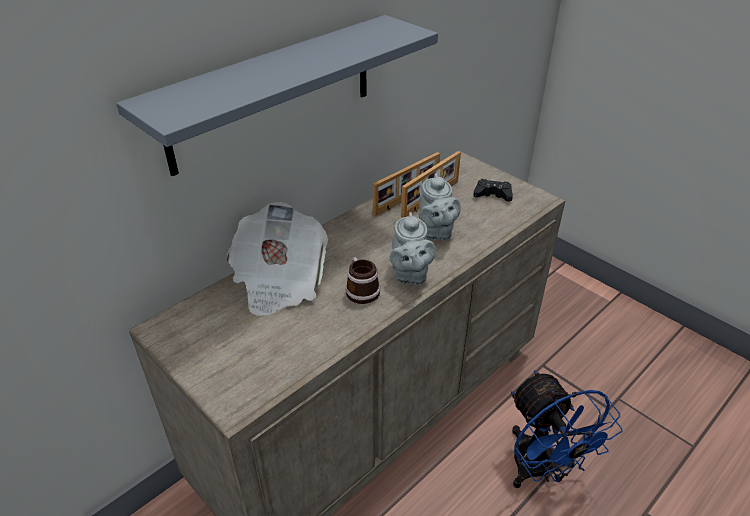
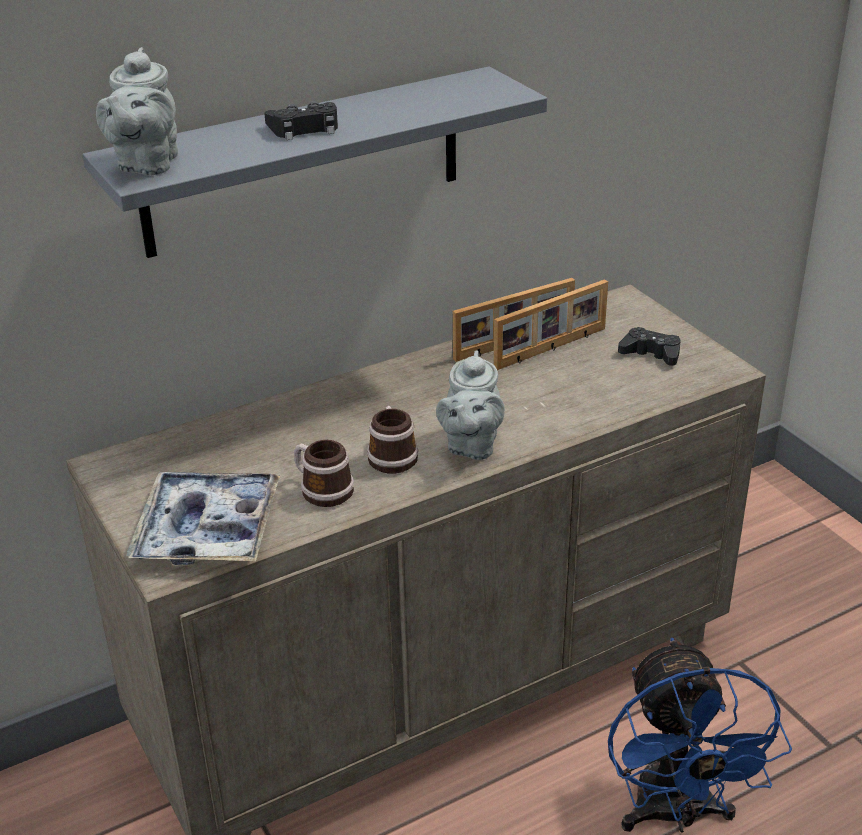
camera: 15 degrees right, 5 degrees down
(253, 369) = (207, 530): none -> tray
(279, 280) = (283, 428): newspaper -> none
(282, 68) = (305, 128): none -> black game controller
(323, 323) = (322, 489): none -> mug
(436, 232) = (536, 394): grey teapot -> grey teapot (146, 164)

